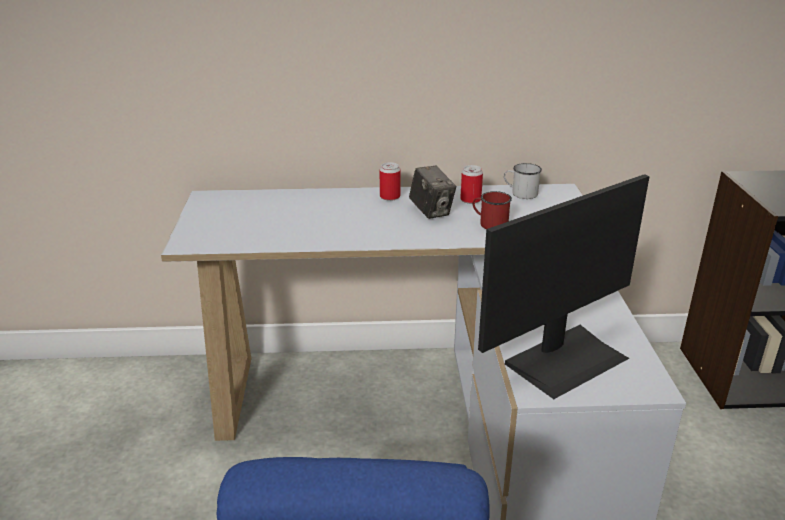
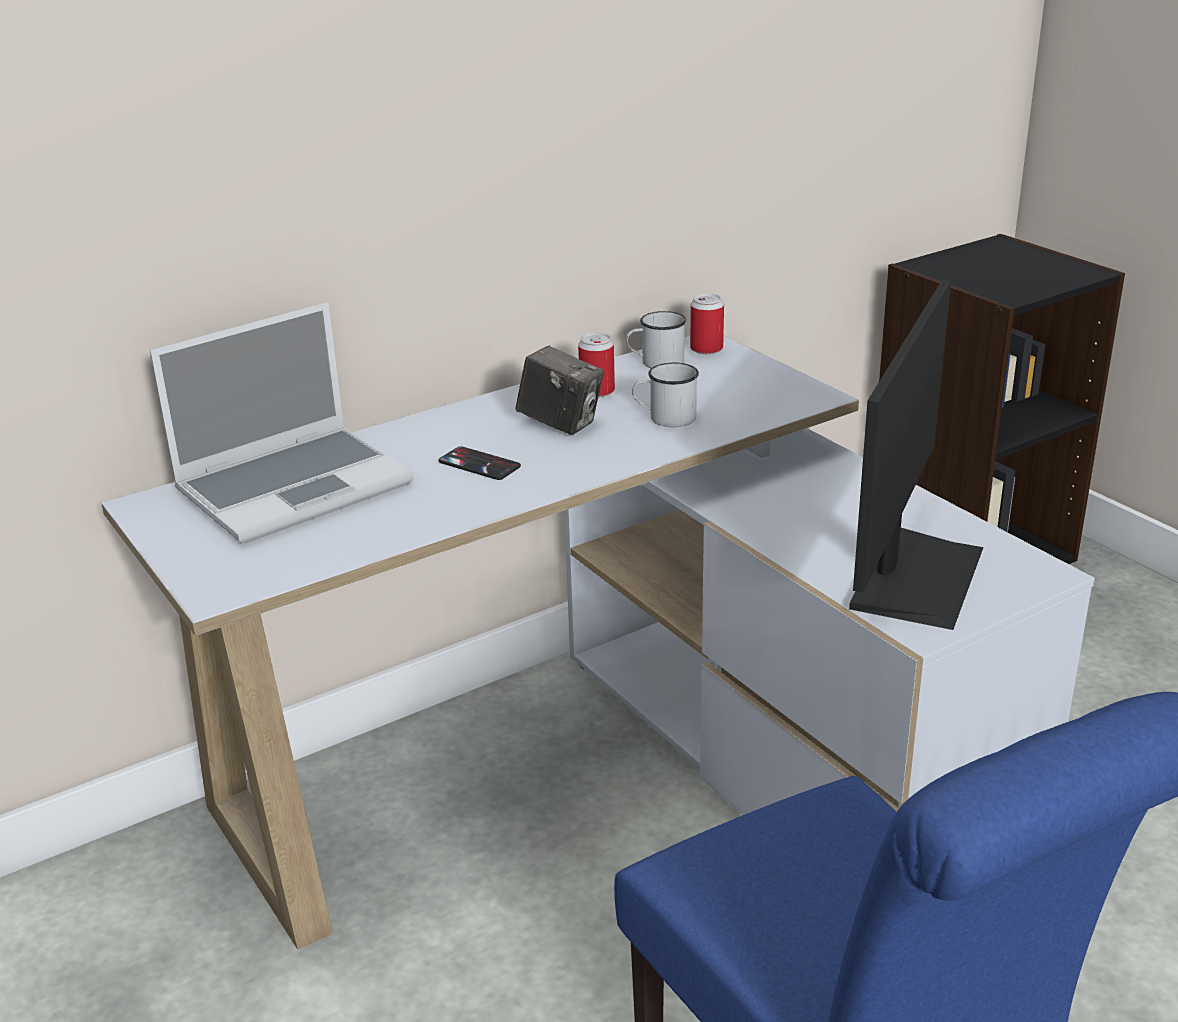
camera: 30 degrees left, 0 degrees up
(274, 206) = (295, 486): none -> laptop
(367, 220) = (479, 464): none -> phone
(390, 197) = (469, 419): can -> can (706, 349)
(489, 223) = (665, 418): red mug -> white mug

